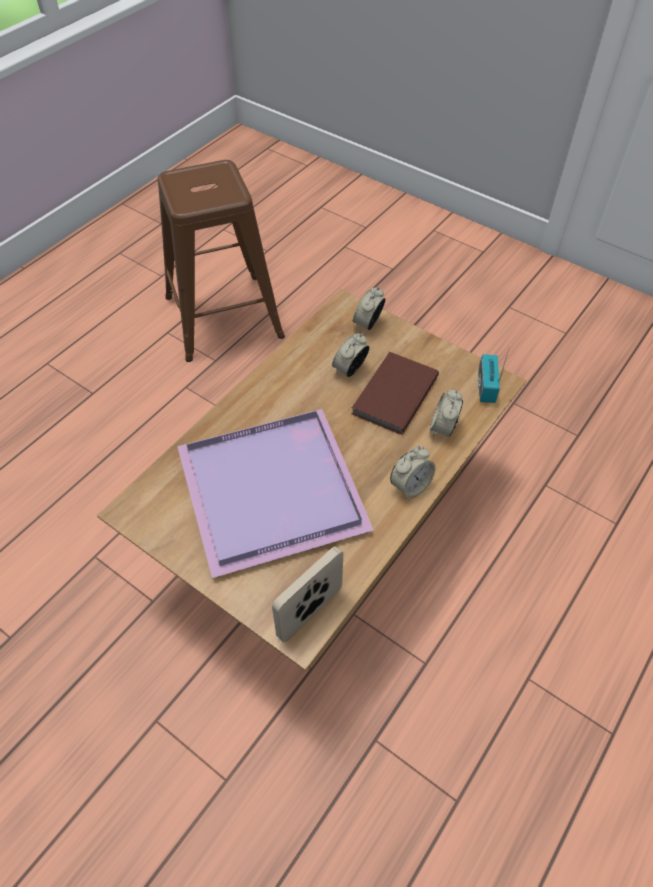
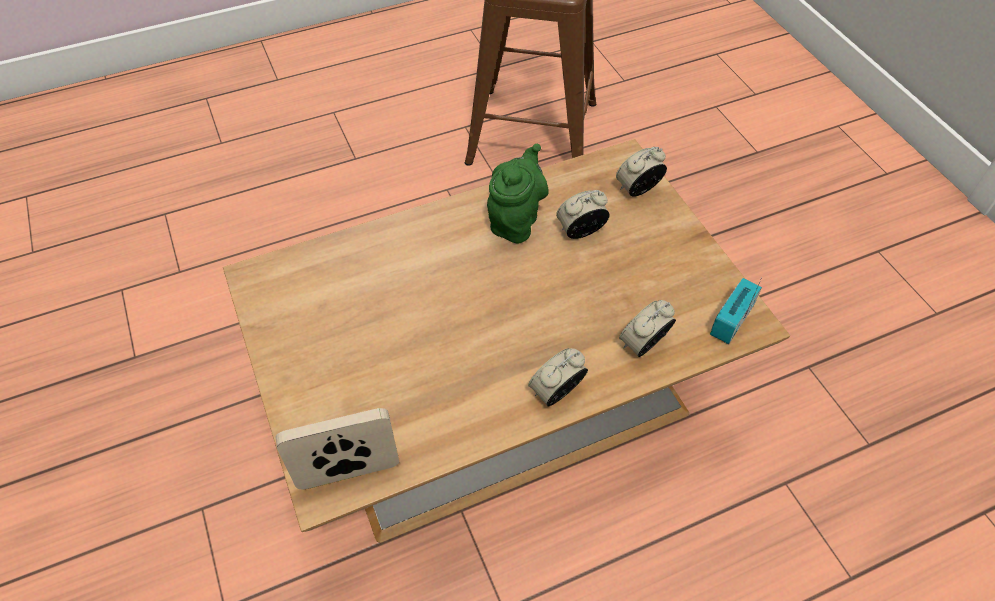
camera: 30 degrees right, 0 degrees up
(275, 492) = (406, 327): purple tray -> none
(299, 381) = (516, 220): none -> green teapot
(392, 395) = (609, 280): brown book -> none
(410, 486) = (556, 392): alarm clock -> alarm clock turned 150 degrees clockwise

